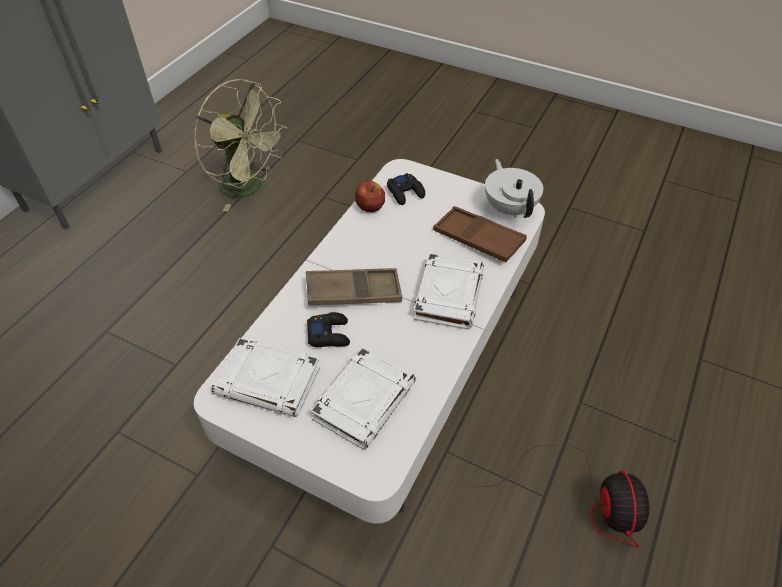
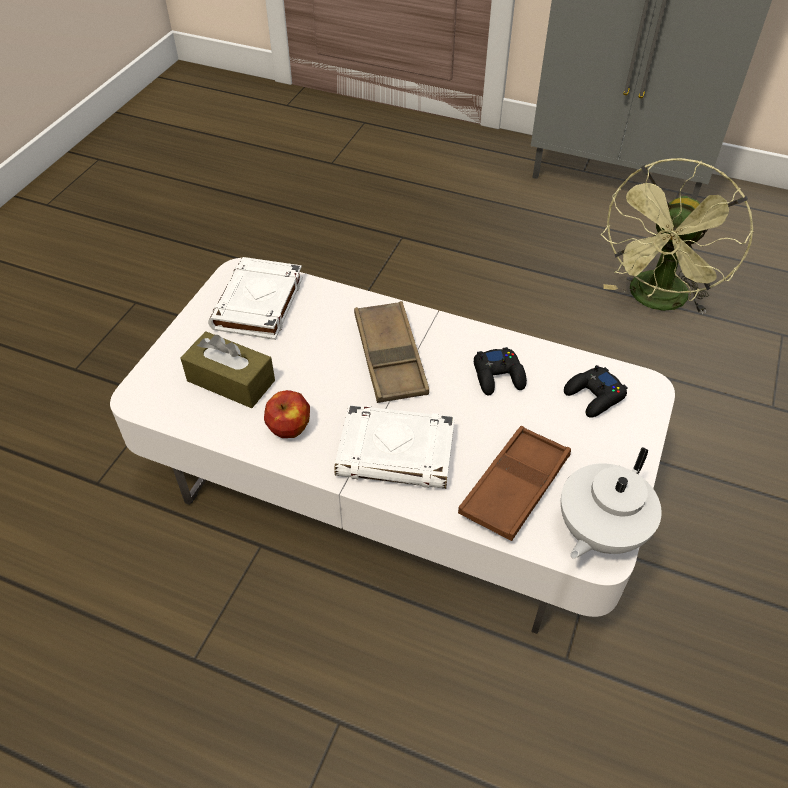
camera: 85 degrees right, 0 degrees up
(329, 334) = (323, 342): black game controller -> black game controller (498, 376)
(364, 400) = (231, 381): white book -> brown tissue box
(370, 207) = (551, 360): apple -> apple (290, 427)
(510, 208) = (599, 531): white teapot -> white teapot turned 150 degrees clockwise
(586, 499) = (184, 713): fan -> none

